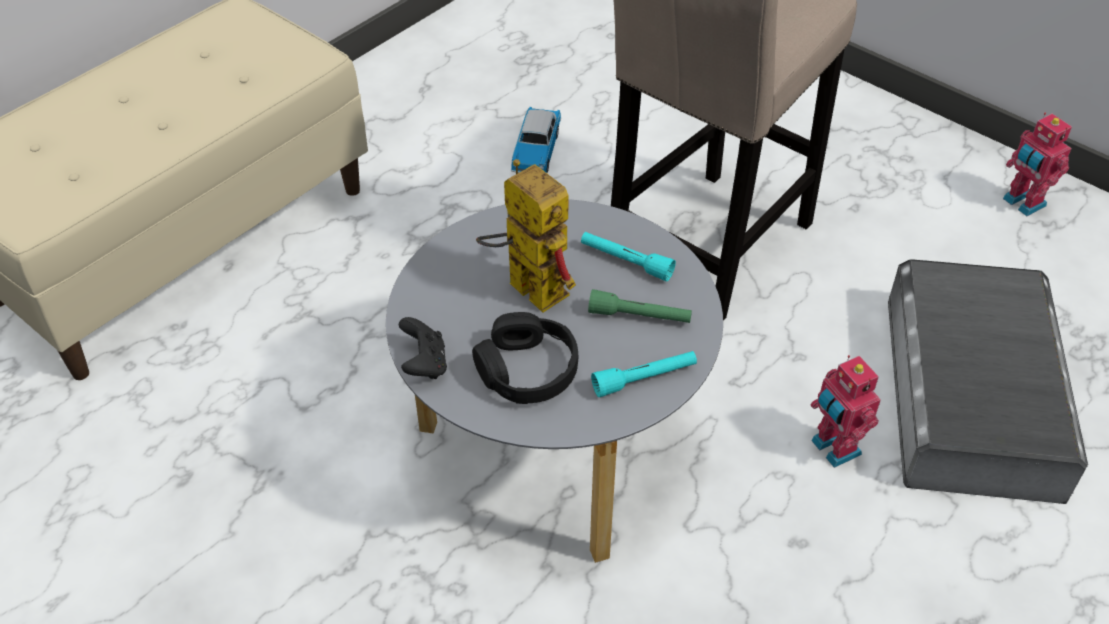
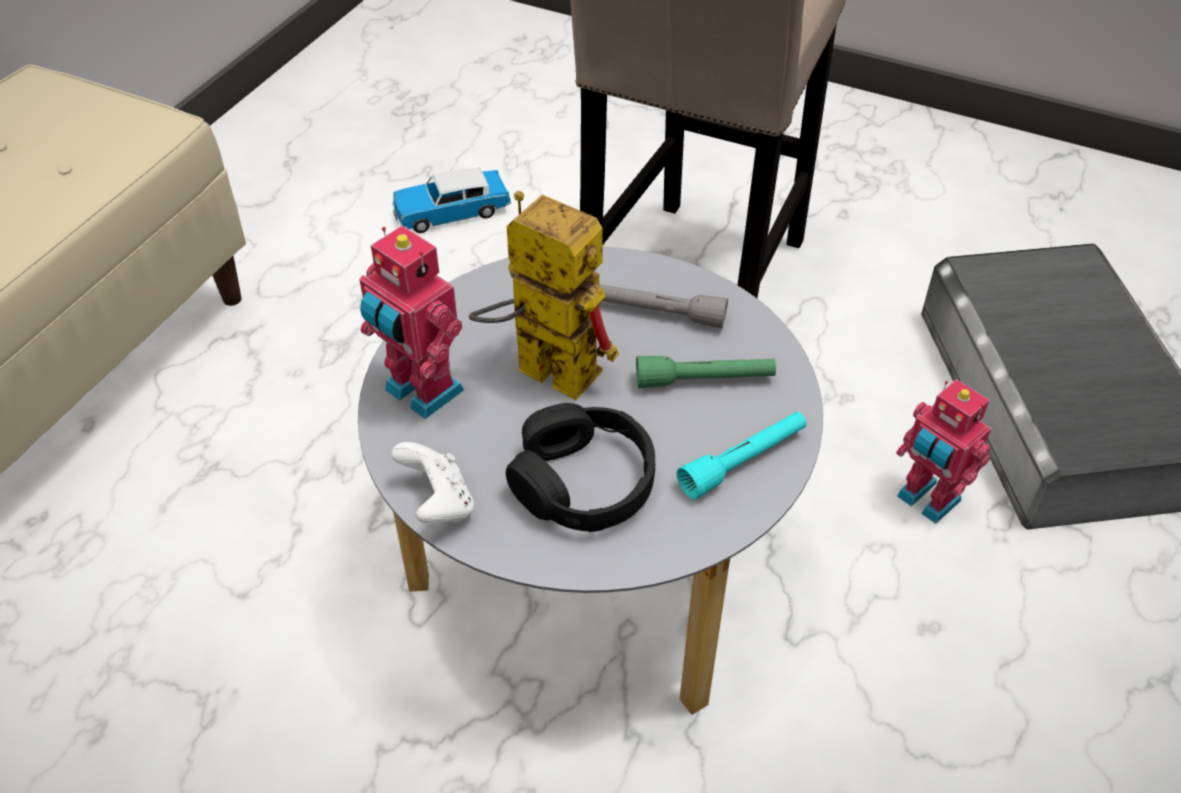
camera: 15 degrees left, 0 degrees up
(424, 364) = (438, 504): black game controller -> white game controller
(536, 151) = (451, 213): toy car -> toy car turned 75 degrees clockwise
(626, 262) = (660, 314): turquoise flashlight -> grey flashlight
(1022, 203) = (1020, 178): toy robot -> toy robot (420, 393)

